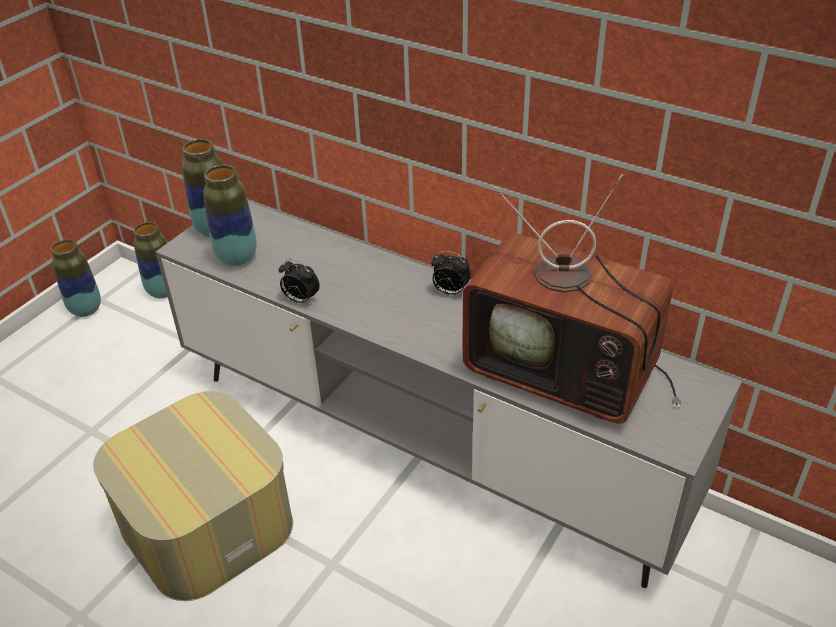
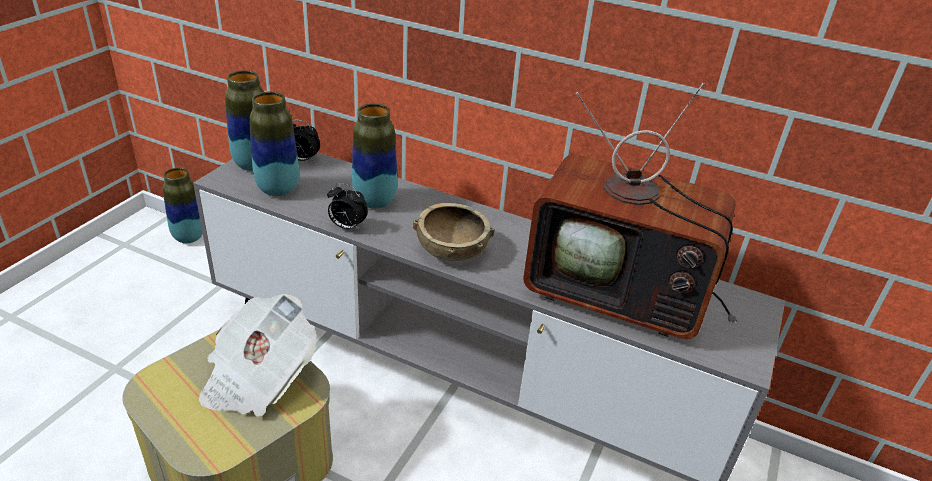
camera: 10 degrees left, 5 degrees down
(86, 310) = (110, 253): vase -> vase (375, 201)
(216, 448) = (258, 377): none -> newspaper
(401, 324) = (452, 250): none -> brown bowl
(450, 292) = (494, 221): alarm clock -> alarm clock (302, 160)

